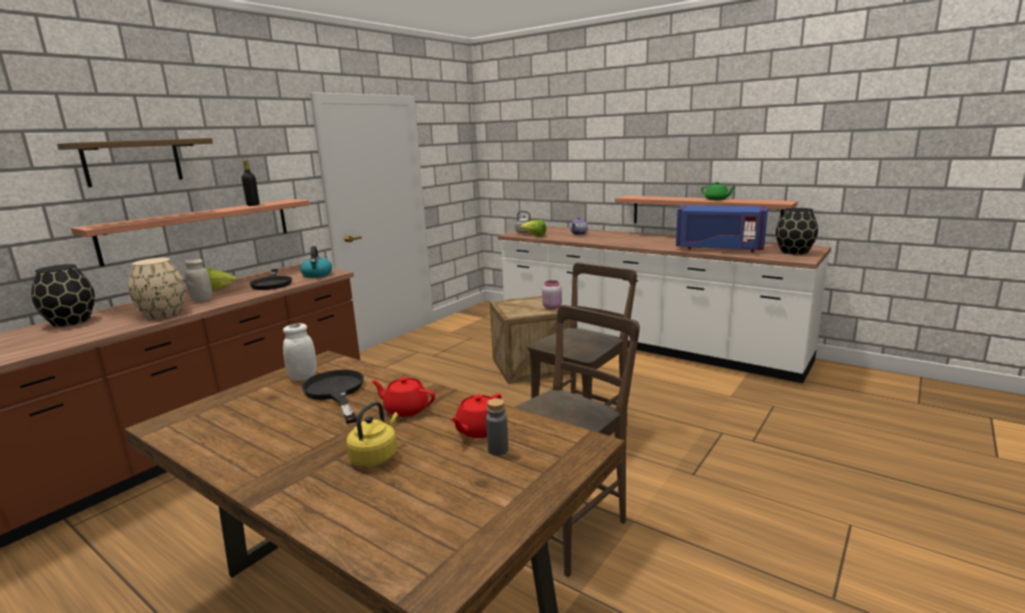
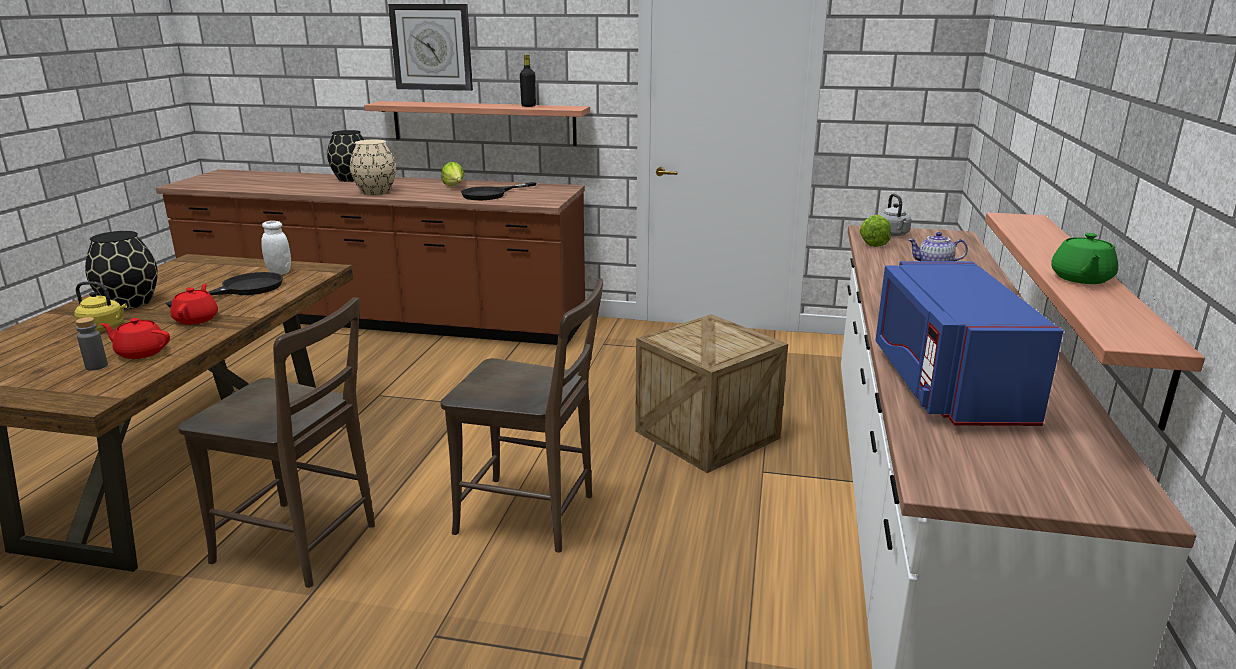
camera: 65 degrees right, 5 degrees up
(133, 162) = (432, 47): shelf -> wall clock
(202, 300) = (419, 191): white jar -> none
(317, 275) = (532, 200): kettle -> none
(552, 307) = (722, 356): pink jar -> none
(793, 252) = (1021, 472): black vase -> black vase (130, 302)

